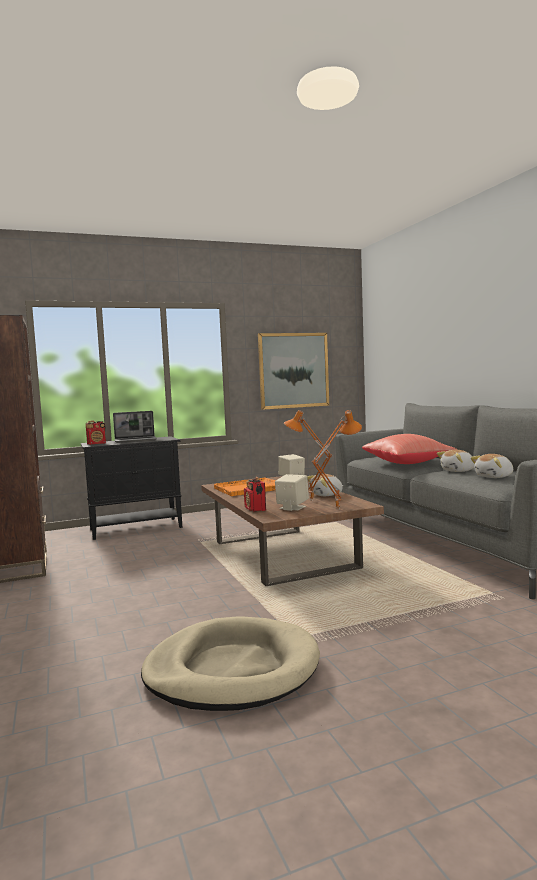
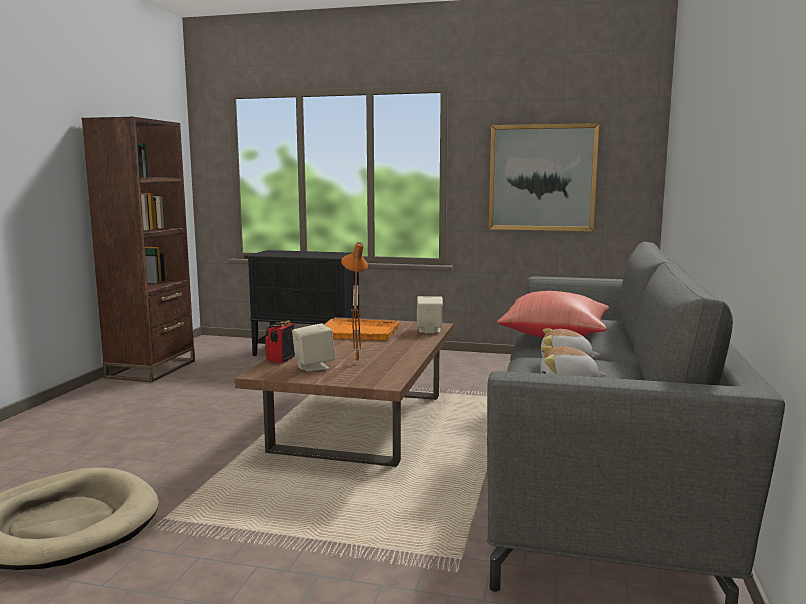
camera: 35 degrees right, 5 degrees up
(97, 444) = (268, 253): radio -> none
(136, 440) = (311, 254): laptop -> none
(327, 495) = (396, 359): plush toy -> none
(337, 509) = (343, 381): orange table lamp -> none

